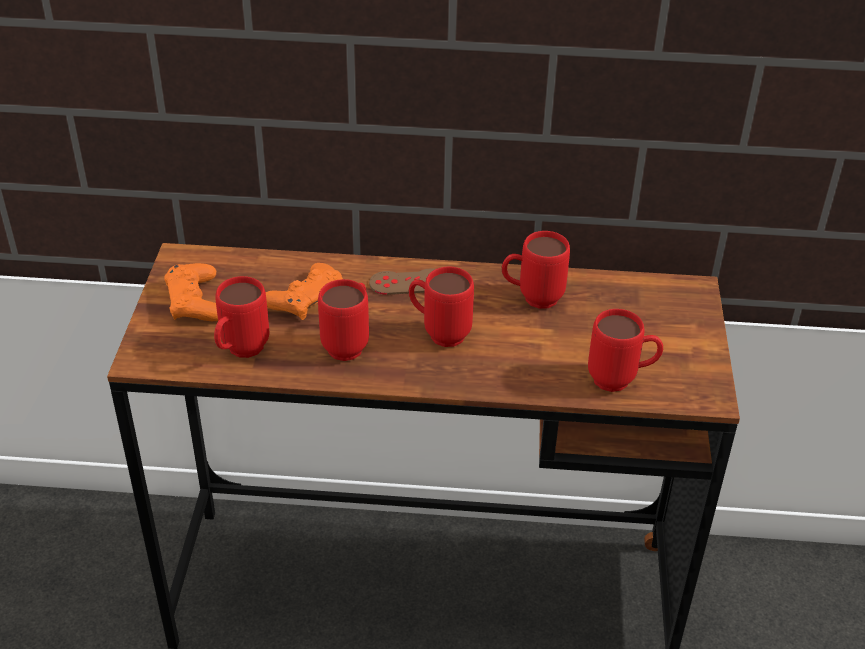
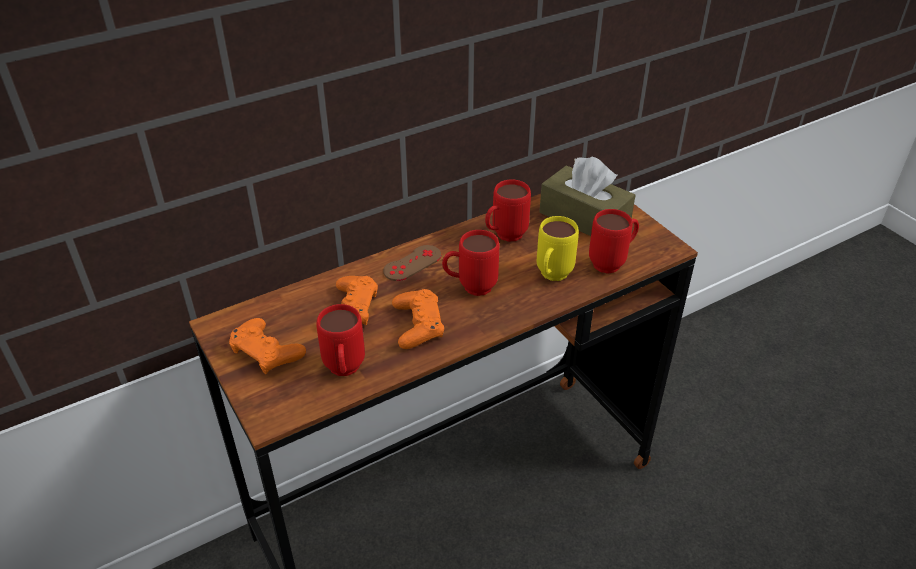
camera: 35 degrees left, 0 degrees up
(350, 344) = (418, 325): red mug -> orange game controller
(535, 363) = (551, 277): none -> yellow mug
(645, 319) = (584, 218): none -> brown tissue box

